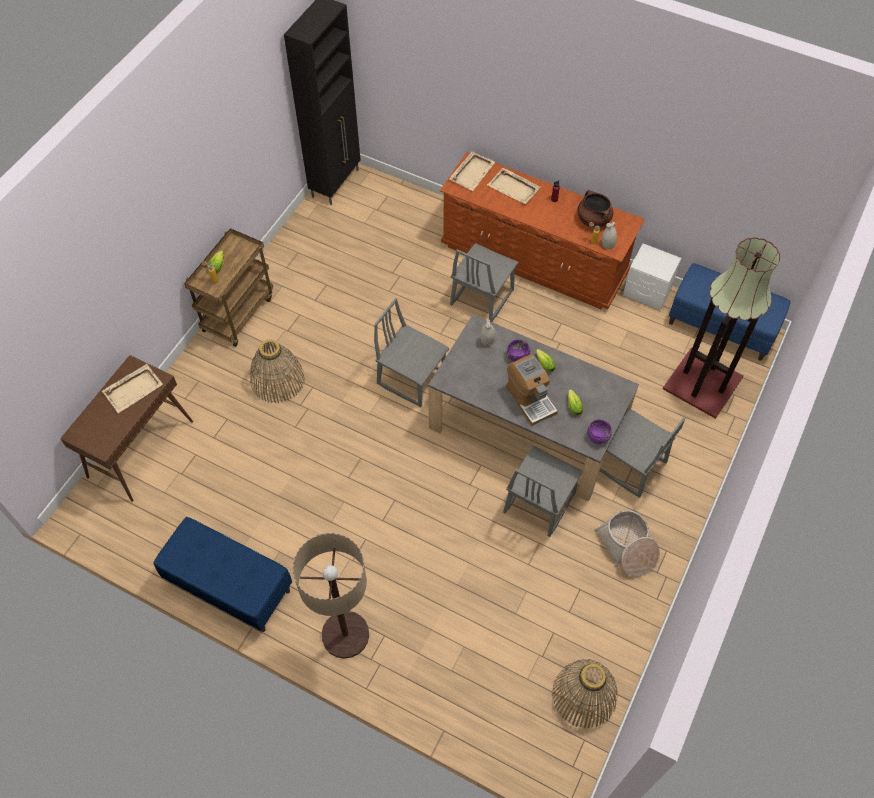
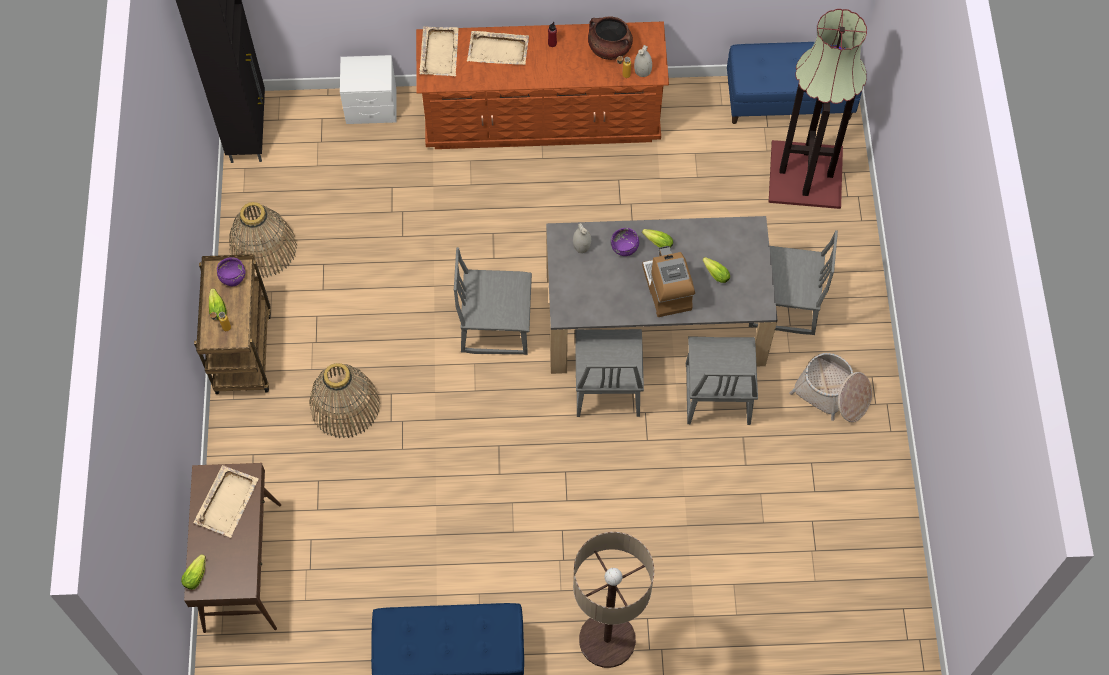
camera: 30 degrees left, 5 degrees up
(80, 425) = (197, 574): none -> lettuce
(481, 297) = (512, 192): grey chair -> grey chair (606, 387)
(530, 399) = (667, 289): coffee machine -> coffee machine turned 135 degrees counterclockwise
(584, 695) = (877, 565): basket -> basket (263, 248)
(598, 437) = (759, 295): purple bowl -> purple bowl (233, 277)
(647, 292) = (688, 97): white nightstand -> white nightstand (371, 107)

